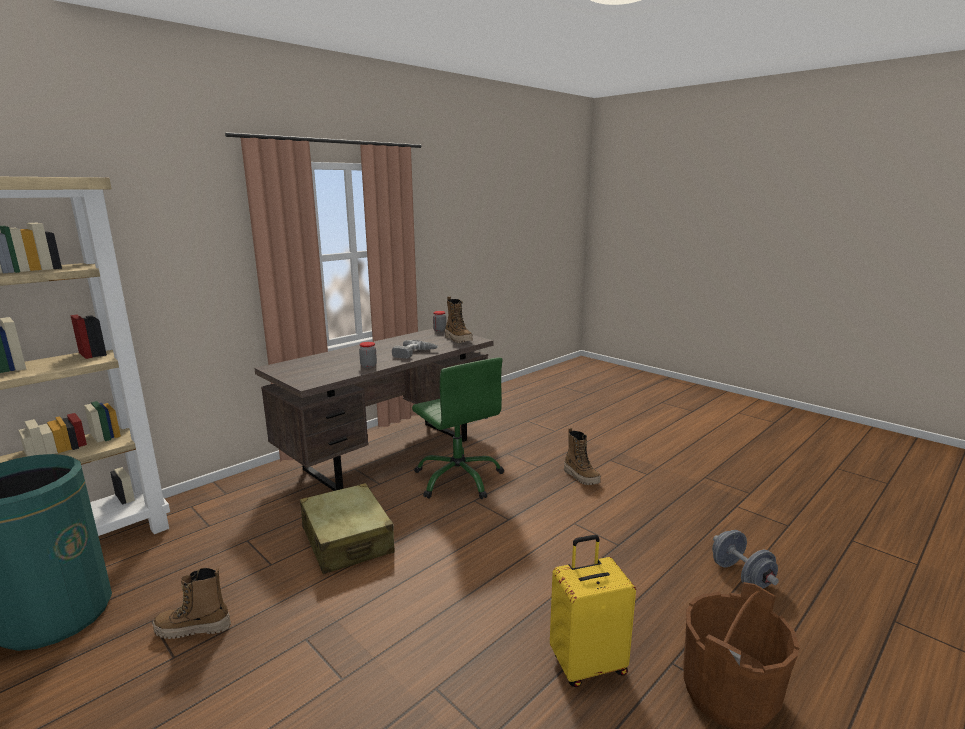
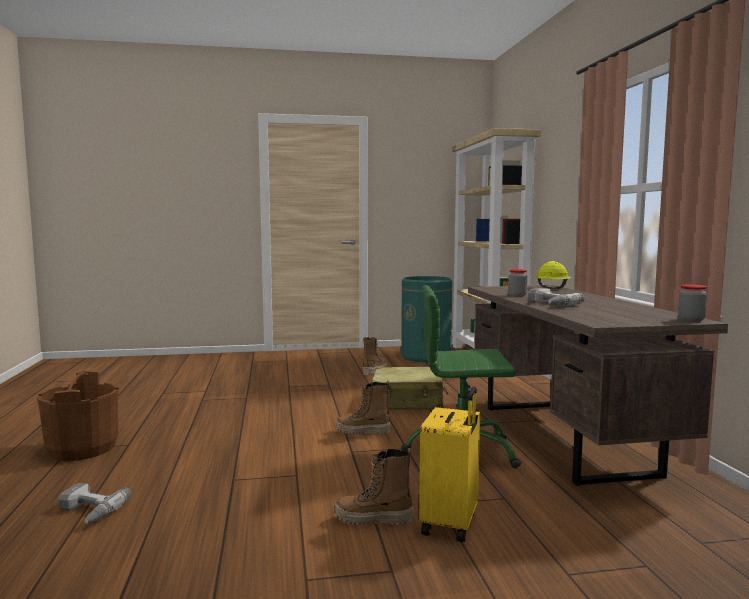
camera: 125 degrees right, 10 degrees down
(288, 364) = (552, 288): none -> yellow hard hat
(458, 339) = (611, 319): boot -> boot (363, 432)
(587, 664) = (181, 426): yellow suitcase -> yellow suitcase (451, 523)
(741, 576) = (87, 512): grey dumbbell -> power drill

